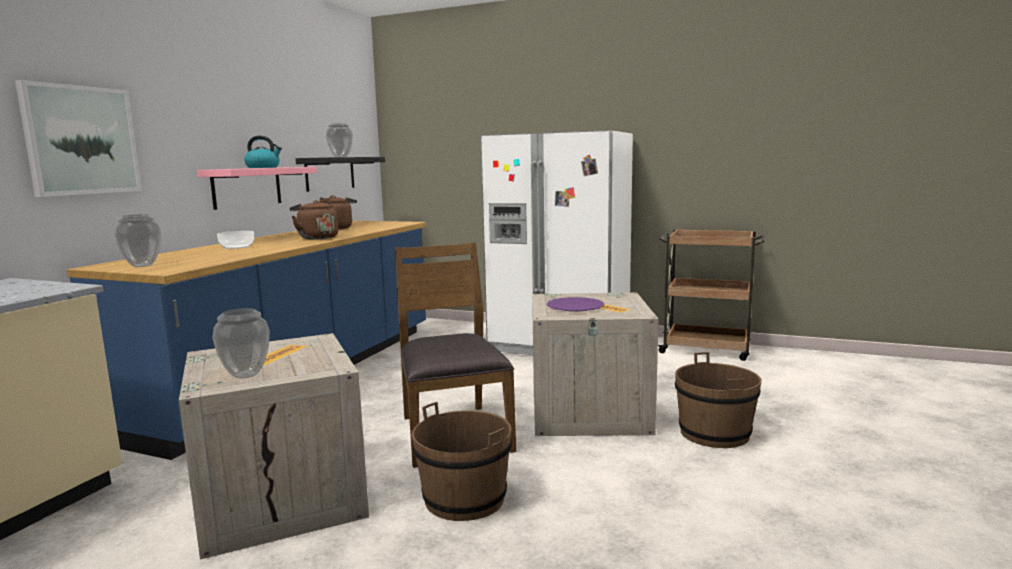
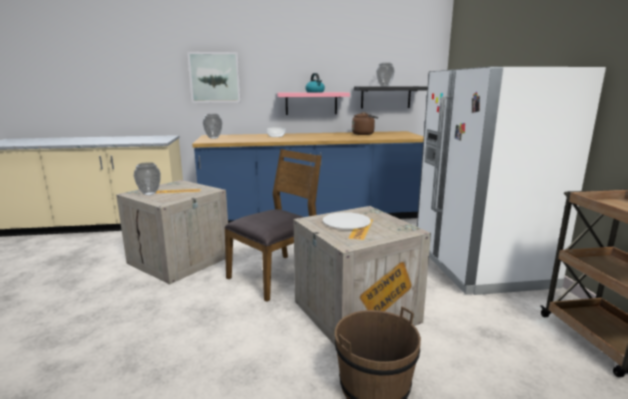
camera: 60 degrees right, 5 degrees up
(316, 238) = (322, 137): brown kettle -> none
(464, 499) = (198, 303): brown bucket -> none
(575, 306) = (346, 222): purple plate -> white plate

